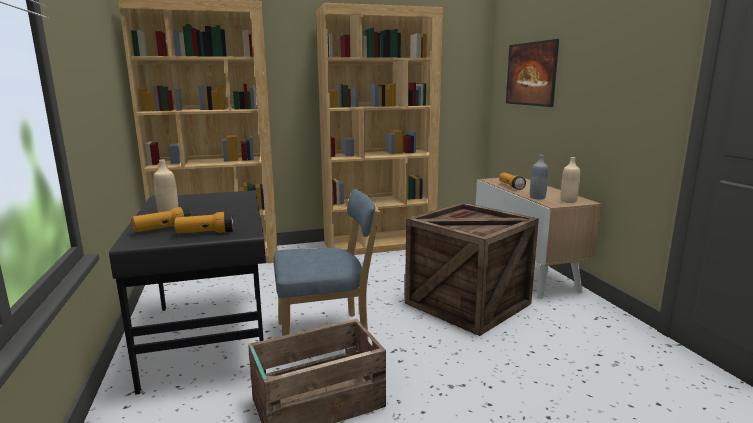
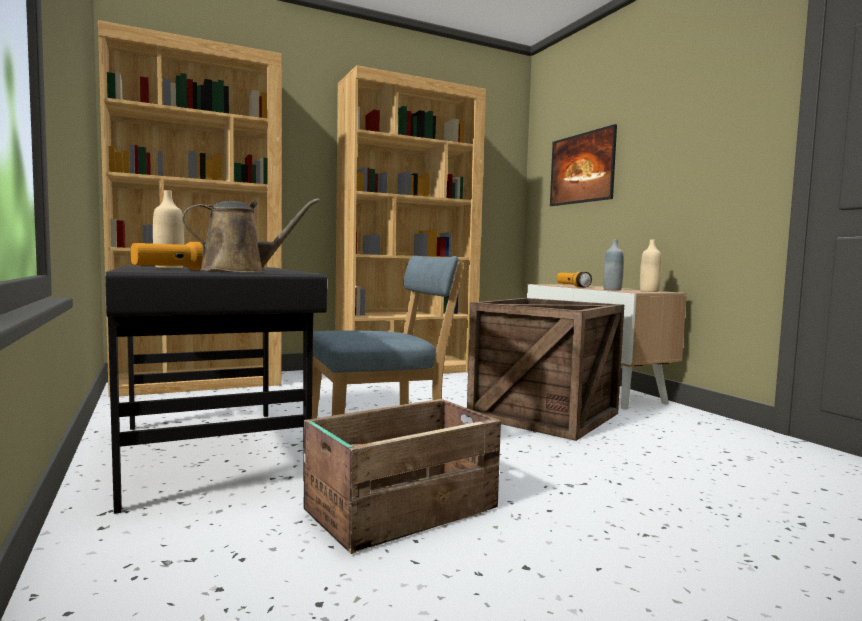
camera: 10 degrees left, 10 degrees down
(205, 233) = (240, 271): flashlight -> brown watering can

